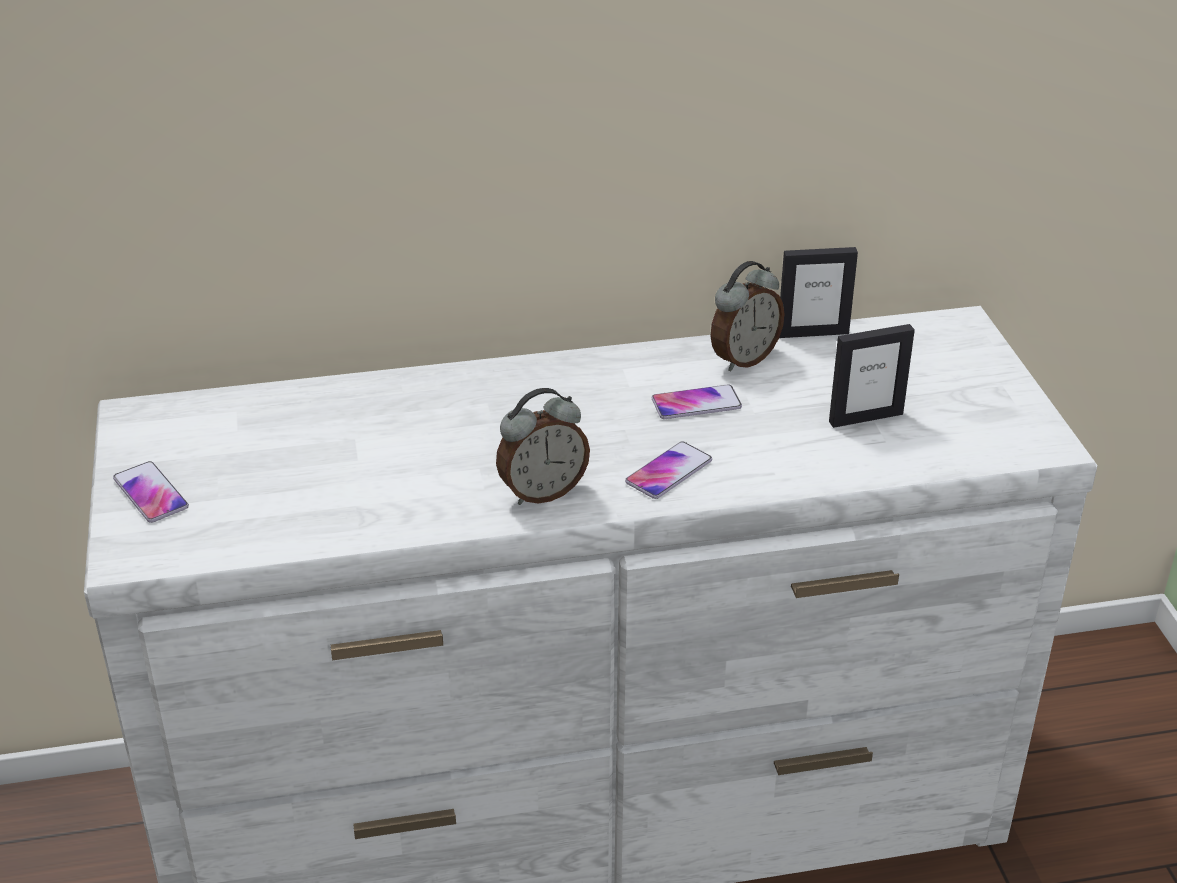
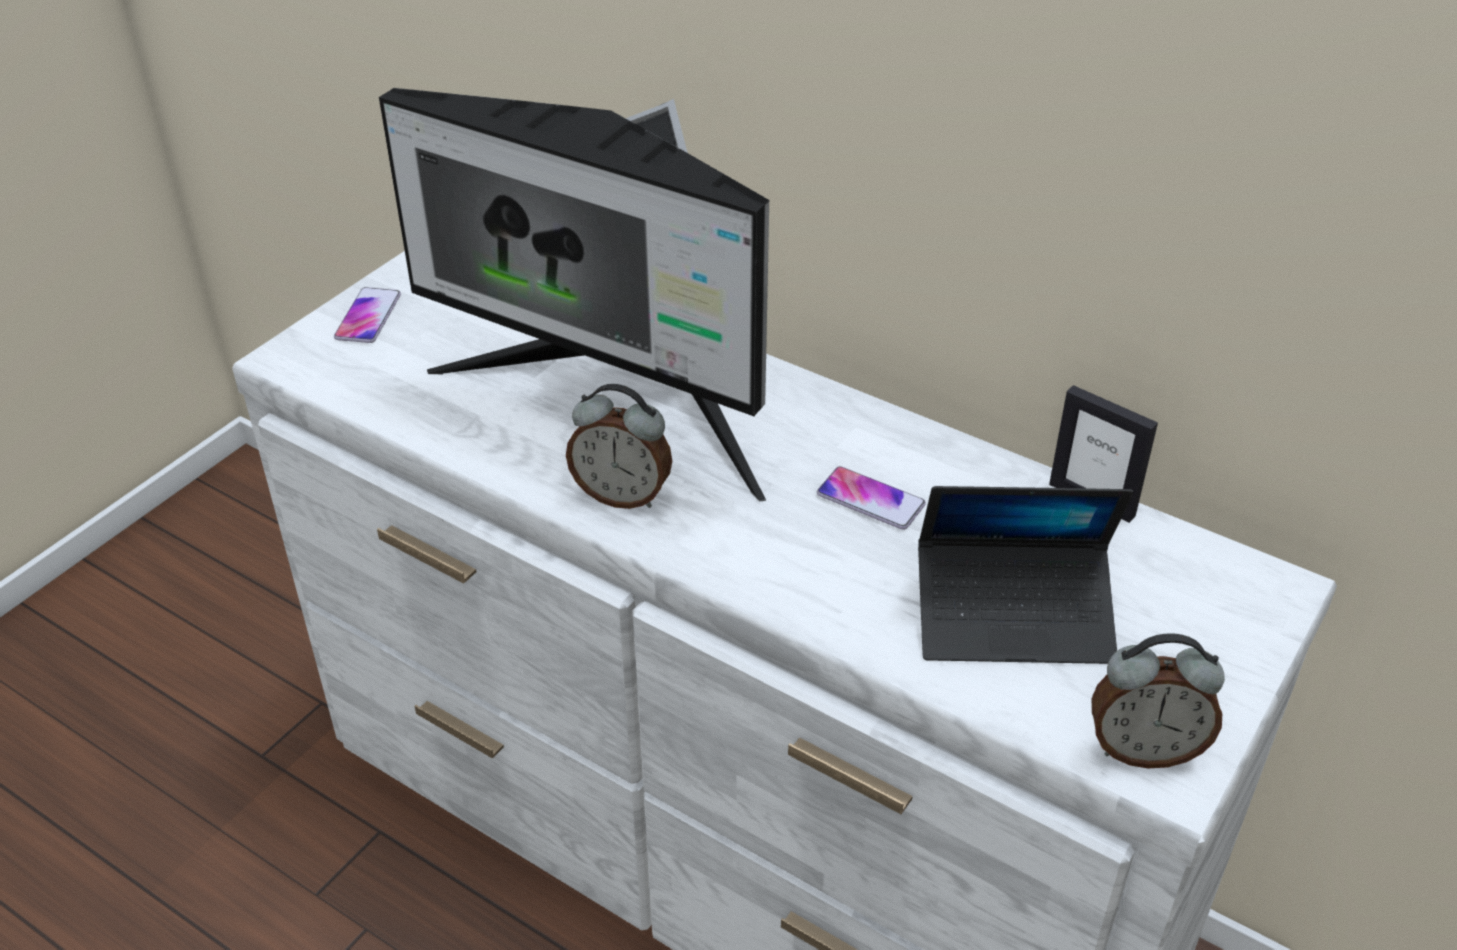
camera: 45 degrees right, 5 degrees up
(447, 442) = (617, 404): none -> monitor
(668, 471) = (749, 546): phone -> none
(743, 359) = (981, 483): alarm clock -> alarm clock (1143, 749)
(865, 417) = (1013, 617): picture frame -> laptop

